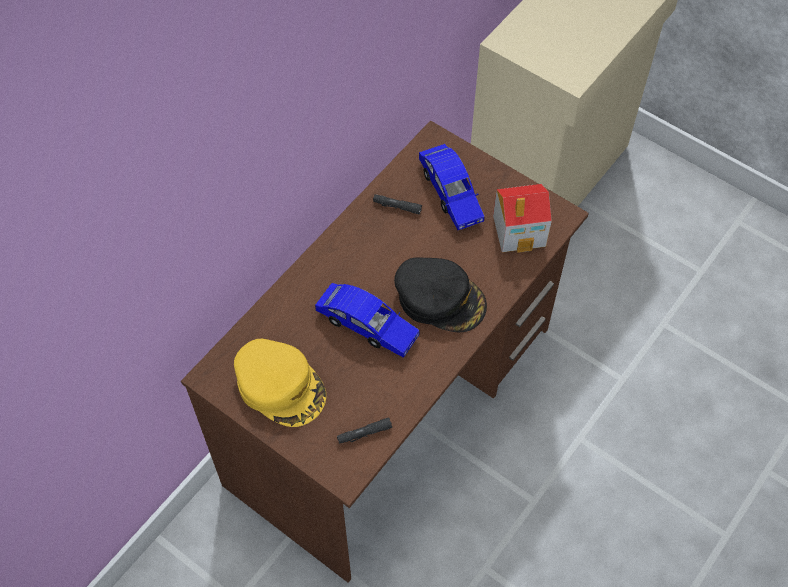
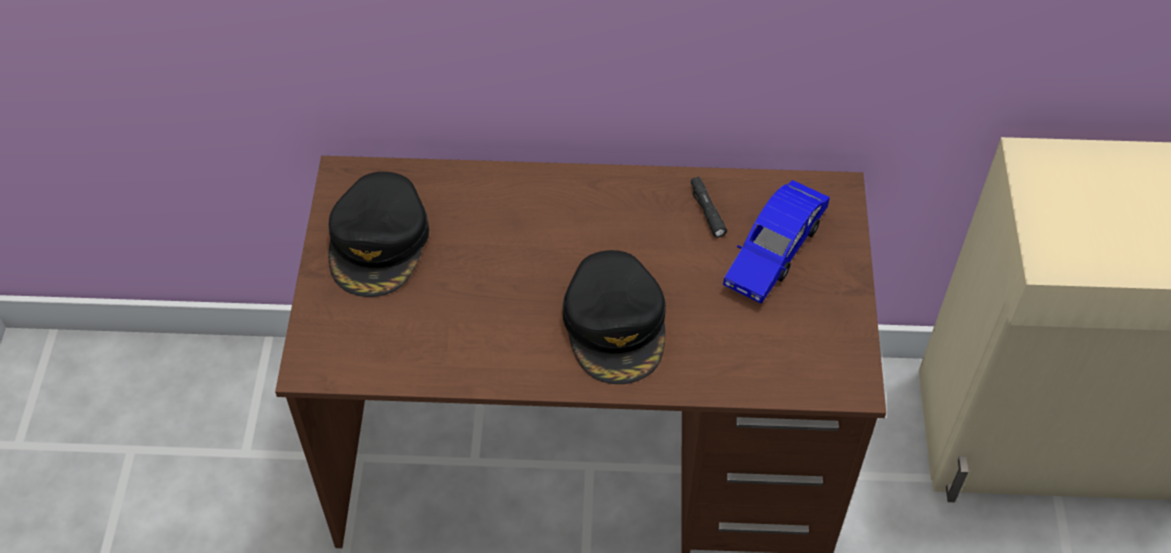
camera: 55 degrees right, 5 degrees down
(281, 386) = (379, 242): yellow cap -> black cap
(364, 433) = (376, 353): black flashlight -> none
(367, 325) = (519, 275): blue toy car -> none
(520, 230) = (787, 352): toy house -> none

